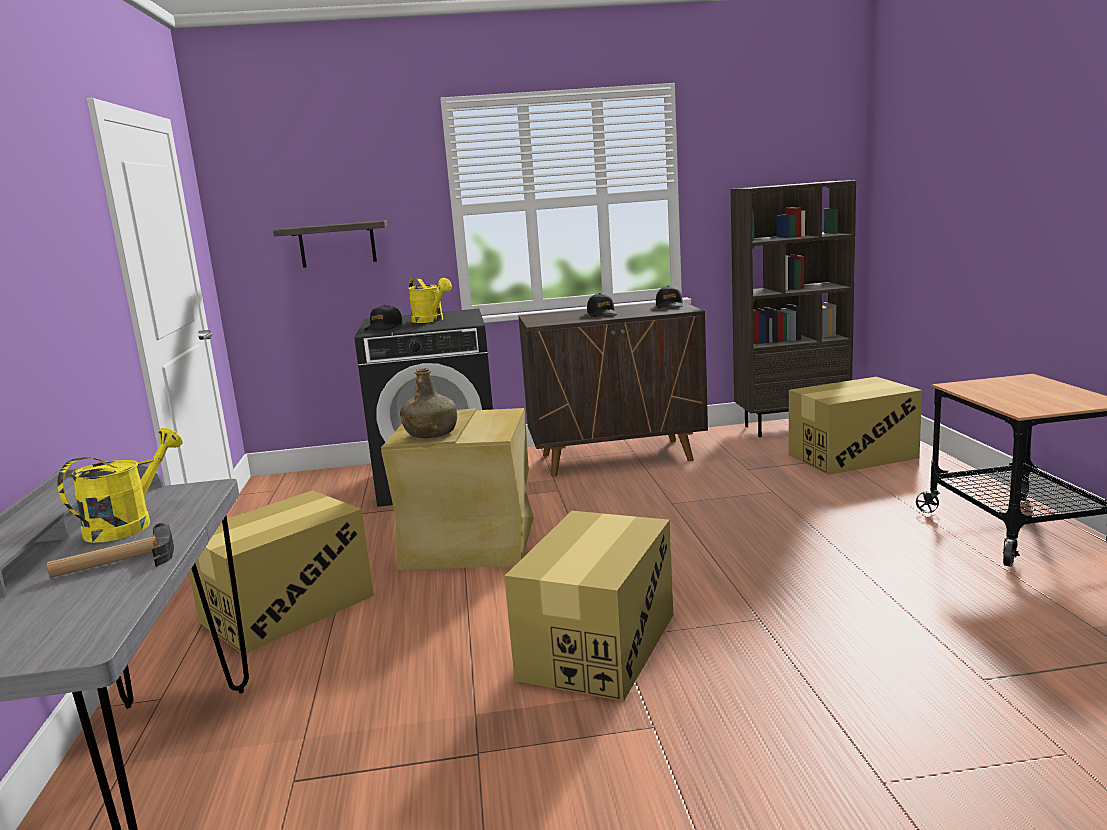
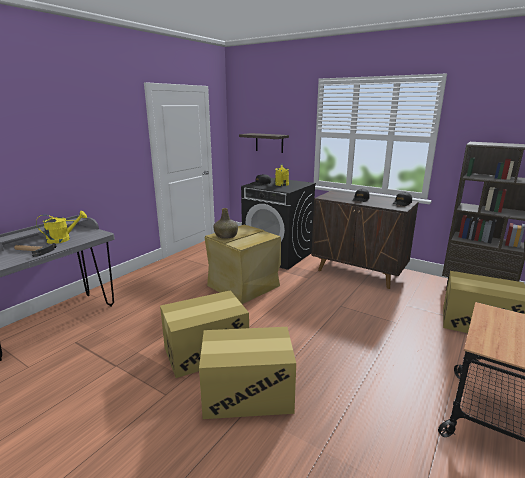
camera: 40 degrees right, 5 degrees up
(288, 608) = (162, 284): cardboard box -> cardboard box (248, 393)

